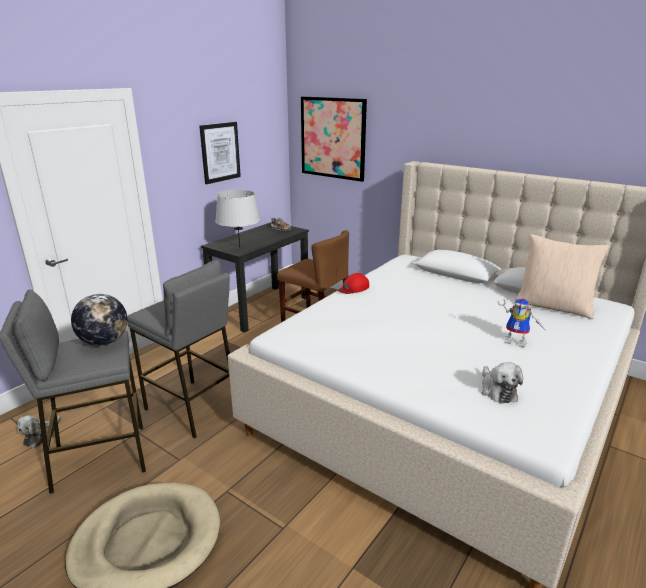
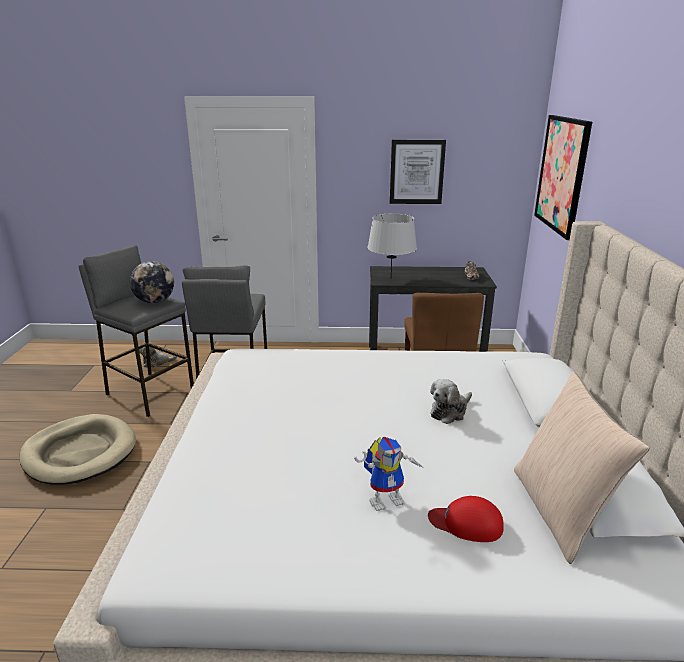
camera: 55 degrees right, 0 degrees up
(353, 288) = (391, 354): red cap -> red cap (466, 523)
(497, 390) = (238, 509): plush toy -> plush toy (450, 411)
(517, 341) = (387, 498): toy robot -> toy robot turned 105 degrees counterclockwise

